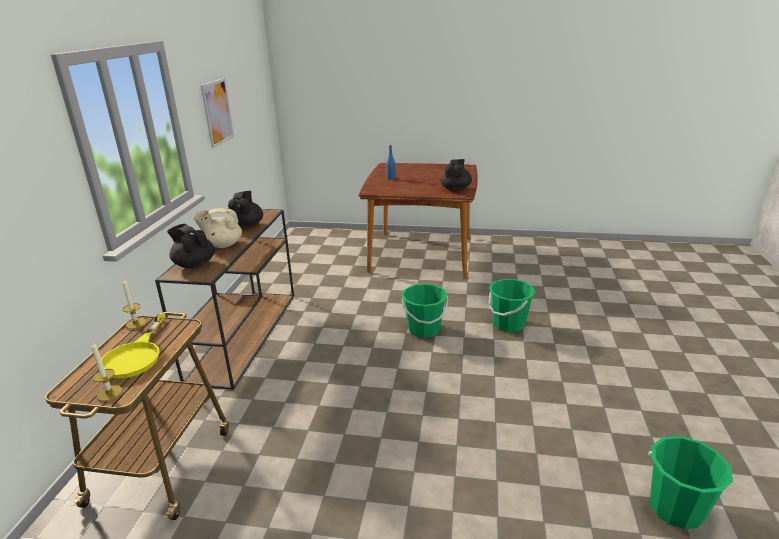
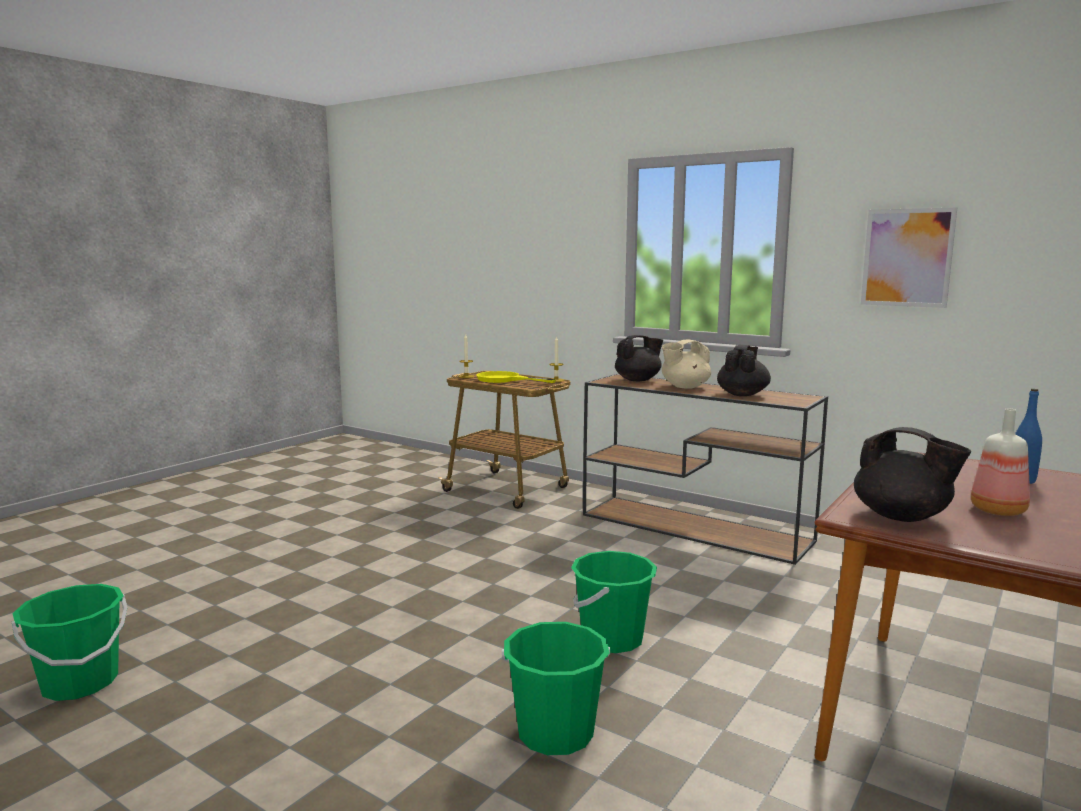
camera: 115 degrees right, 15 degrees down
(222, 245) = (684, 387): beige teapot -> beige teapot turned 135 degrees counterclockwise
(246, 226) = (742, 394): black teapot -> black teapot turned 90 degrees counterclockwise
(432, 180) = (998, 510): none -> bottle

